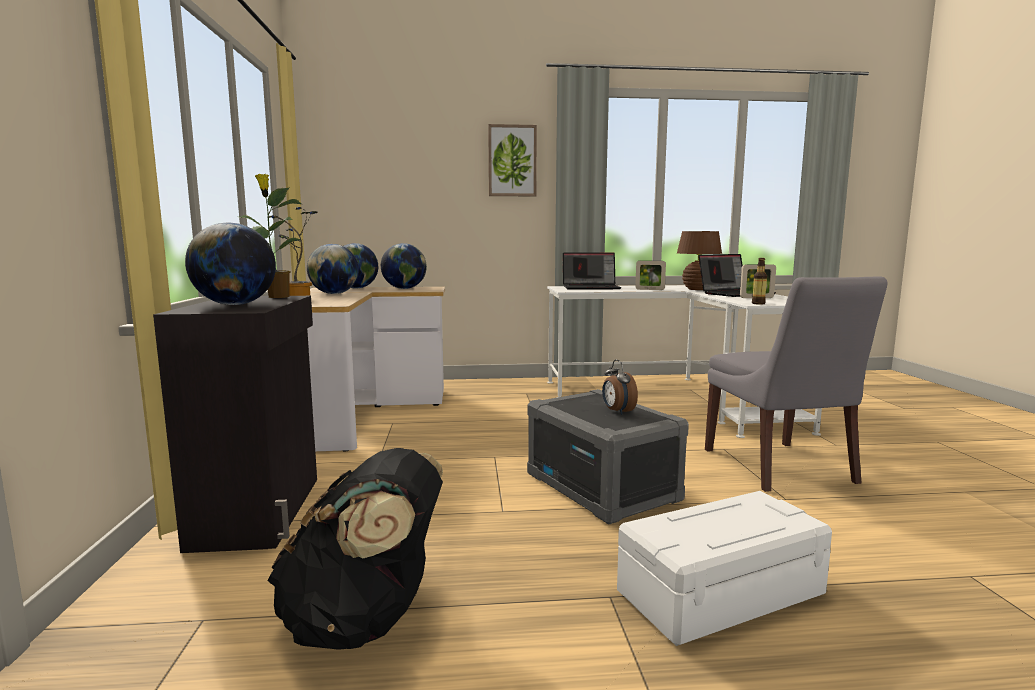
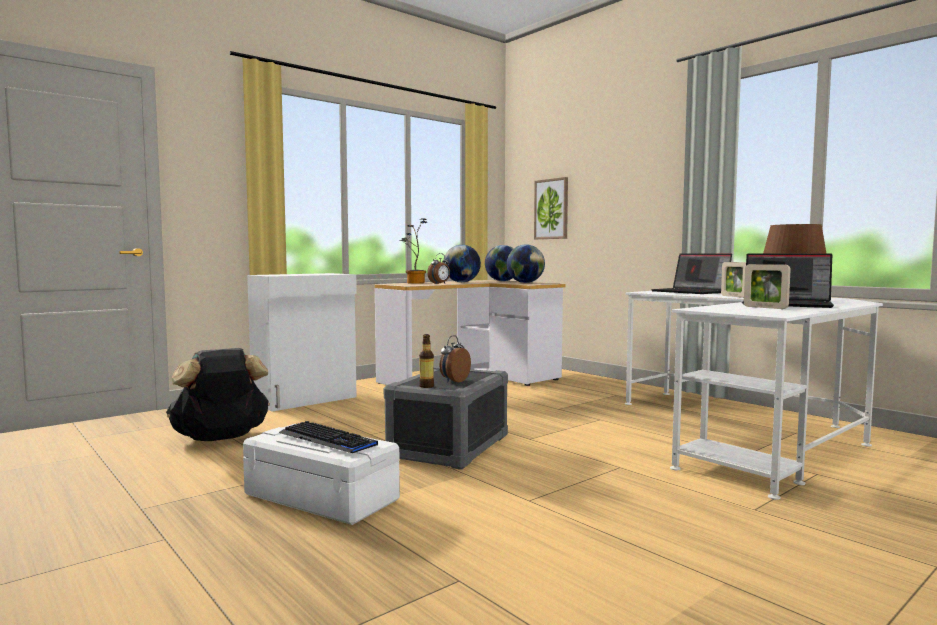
camera: 55 degrees right, 5 degrees down
(235, 304) = (293, 274): globe -> none
(261, 511) = (306, 399): black cabinet -> white cabinet
(277, 297) = (337, 273): potted plant -> none
(340, 298) = (439, 283): none -> alarm clock
(512, 161) = (653, 162): picture -> picture (551, 209)
(731, 518) = (327, 439): none -> keyboard
(758, 303) = (702, 309): bottle -> bottle (426, 386)
(780, 468) = (611, 491): grey chair -> none

